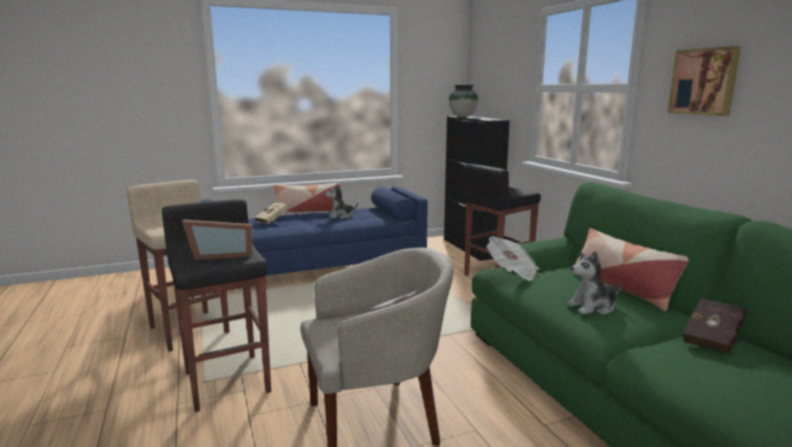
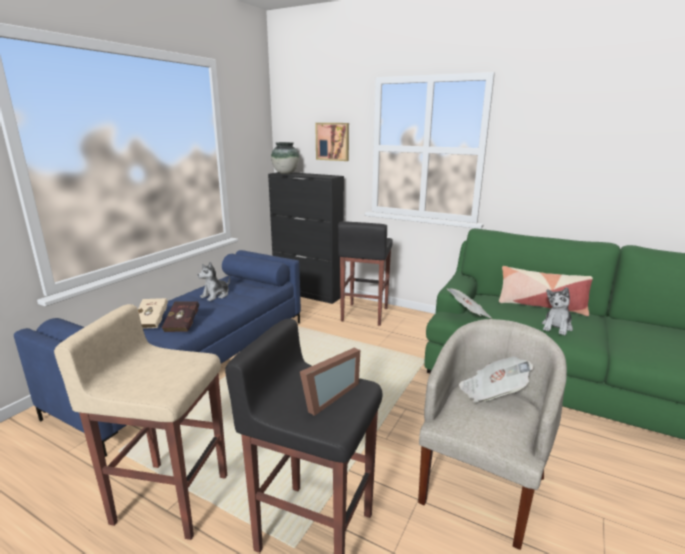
camera: 40 degrees left, 5 degrees up
(309, 212) = (170, 299): pillow -> none
(704, 82) = (549, 149): picture -> picture (333, 141)
(713, 339) = (636, 327): red book -> red book (183, 324)

